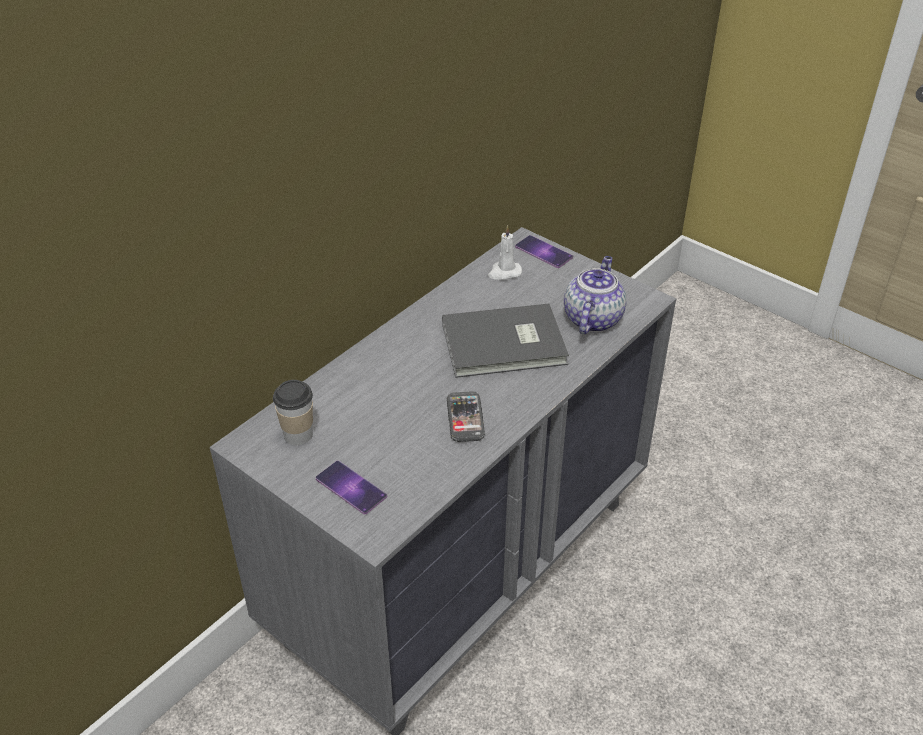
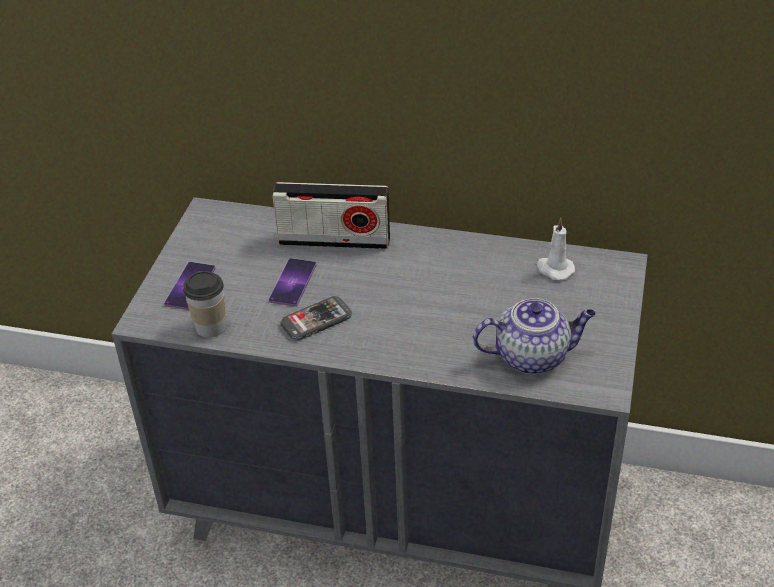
camera: 65 degrees right, 0 degrees up
(298, 434) = (234, 234): cup -> cup (210, 327)
(367, 374) = (334, 240): none -> radio
(506, 345) = (439, 310): grey book -> none
(543, 252) = (616, 284): phone -> phone (293, 282)

